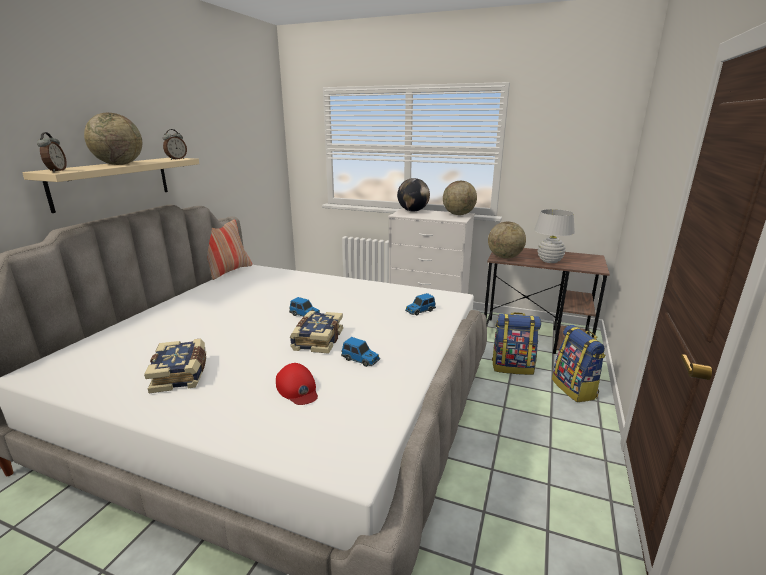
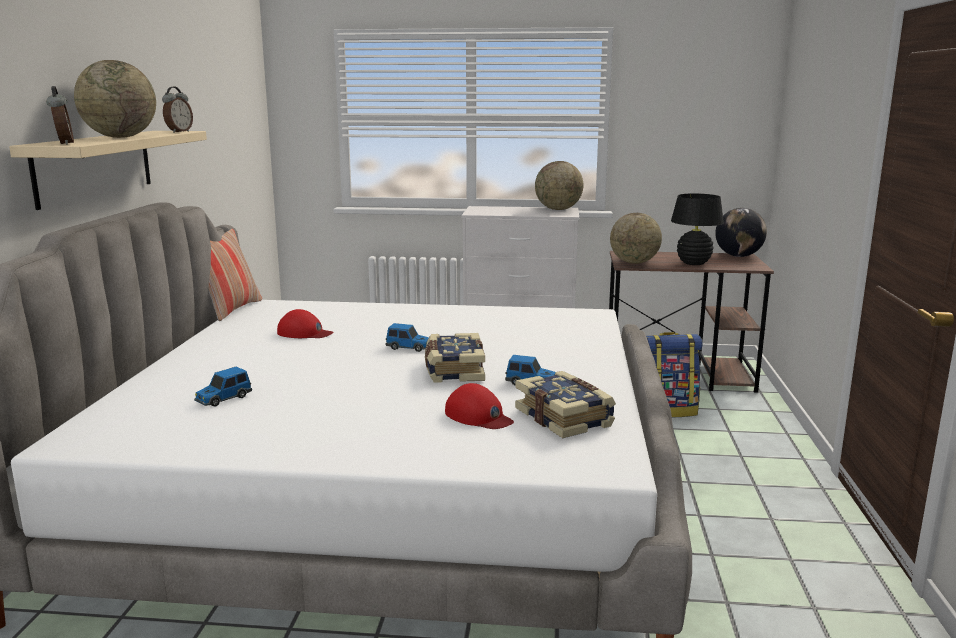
camera: 15 degrees left, 5 degrees down
(181, 374) = (303, 420): book -> book (565, 418)
(252, 295) = (304, 333): none -> red cap
(413, 211) = (490, 208): globe -> globe (738, 256)
(420, 311) = (561, 331): toy car -> toy car (223, 399)
(549, 261) = (693, 263): white table lamp -> black table lamp
(575, 389) = (754, 424): backpack -> none

